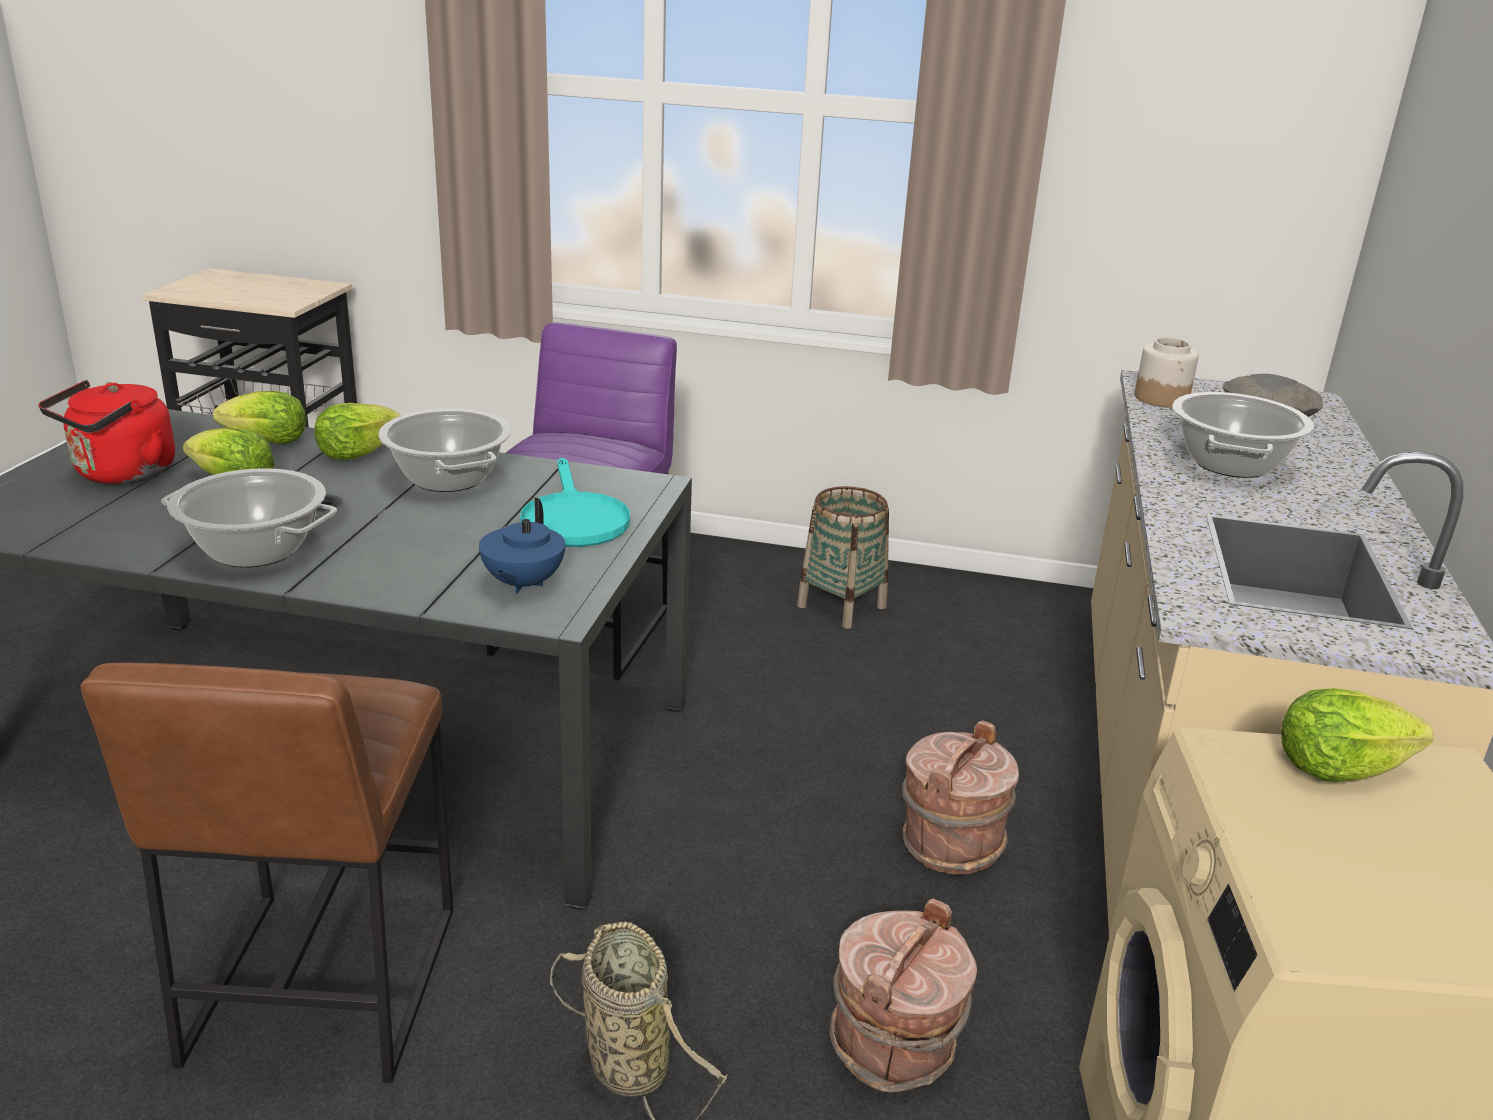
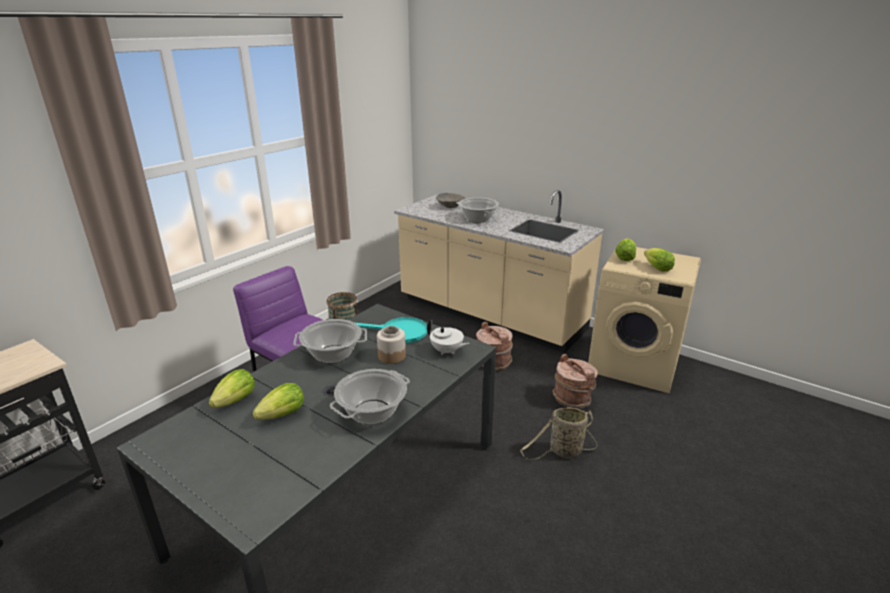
camera: 65 degrees left, 0 degrees up
(121, 474) = (235, 454): red kettle -> none
(322, 987) = (503, 523): brown chair -> none
(356, 454) = (280, 375): lettuce -> lettuce (657, 268)
(522, 584) = (447, 351): blue teapot -> white teapot
(1161, 398) = (423, 212): jar -> jar (391, 356)

